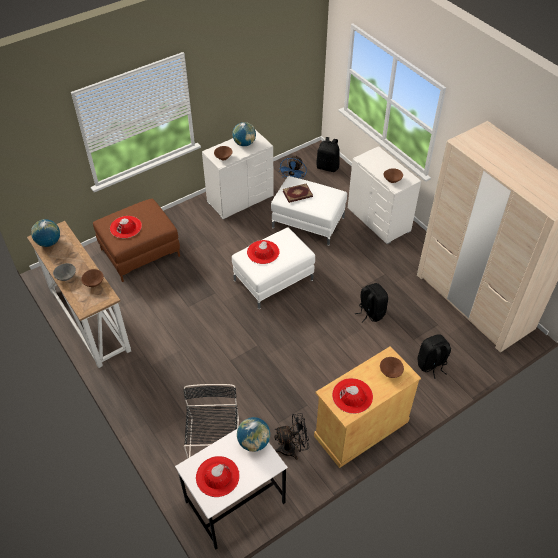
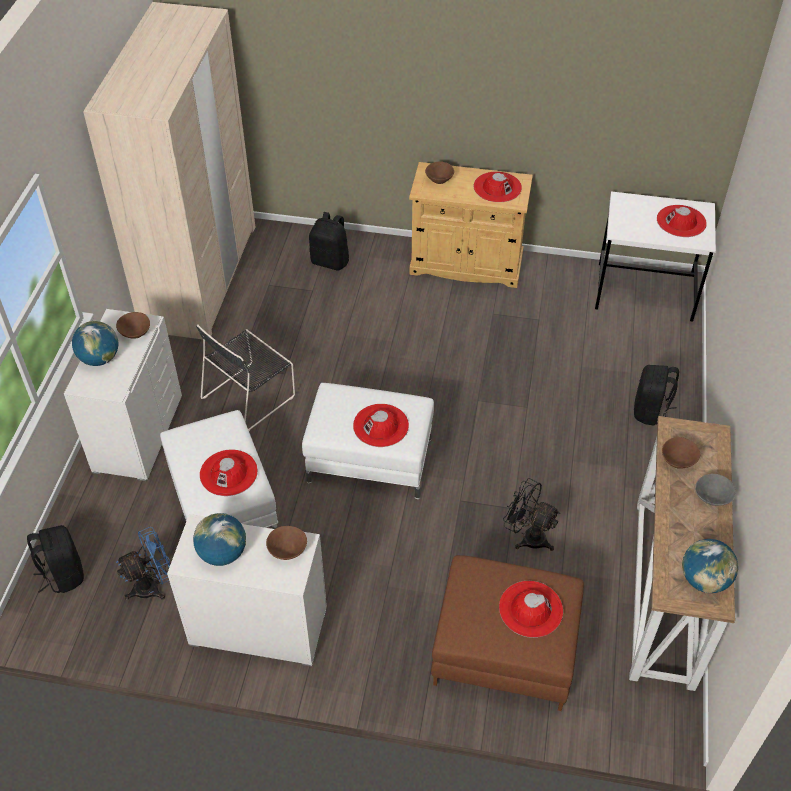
camera: 135 degrees left, 0 degrees up
(214, 441) = (620, 347): black chair -> black chair (250, 395)
(254, 442) = (623, 222): globe -> globe (100, 359)
(292, 448) = (548, 293): black fan -> black fan (527, 536)
(297, 194) = (228, 473): book -> red hat
(370, 312) = (315, 342): black backpack -> black backpack (650, 411)

